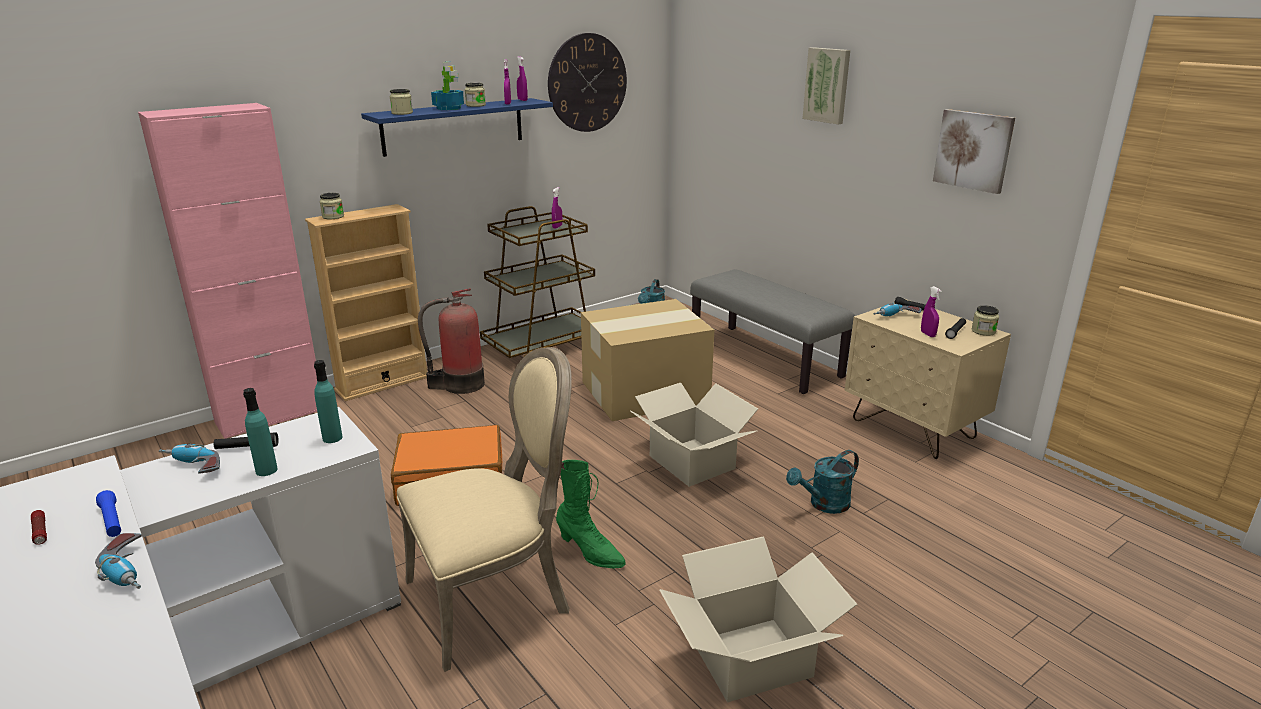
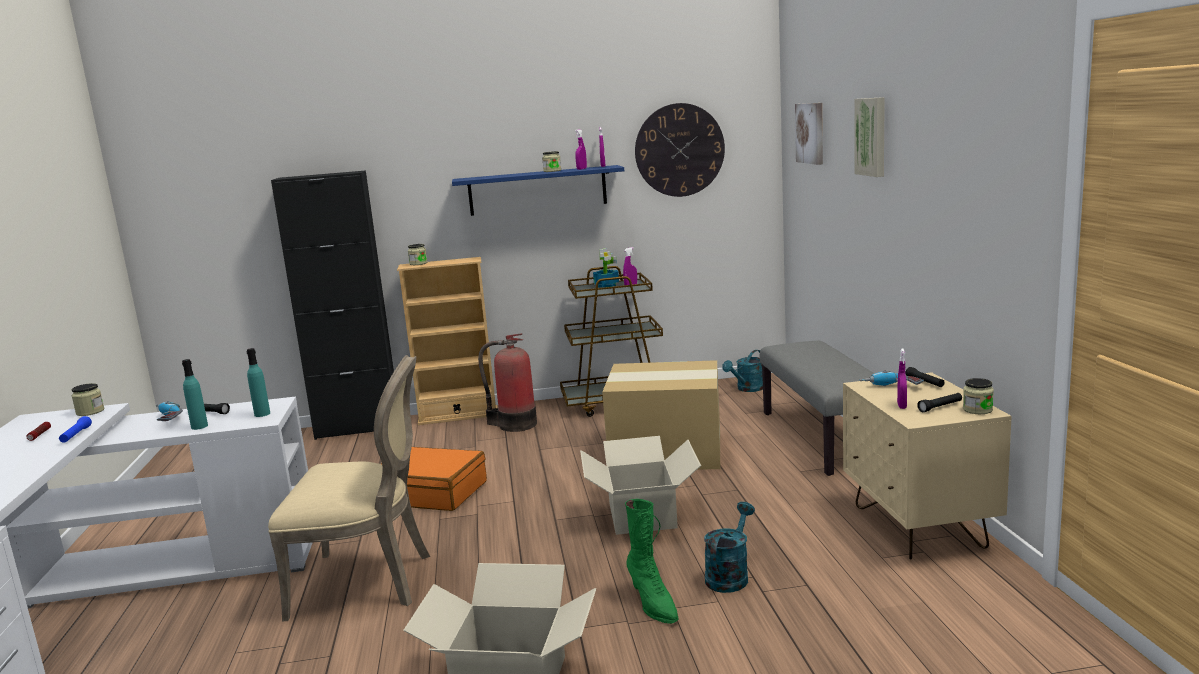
camera: 30 degrees right, 10 degrees down
(130, 571) = (46, 461): power drill -> none
(270, 416) = (358, 428): pink cabinet -> black cabinet
(402, 113) = (479, 177): jar -> jar (90, 412)
(448, 108) = (524, 173): potted plant -> potted plant (607, 285)
(590, 552) = (474, 566): green boot -> green boot (652, 603)
(824, 504) = (729, 575): turquoise watering can -> turquoise watering can turned 120 degrees clockwise
(973, 150) = (973, 195): picture -> picture (811, 133)

